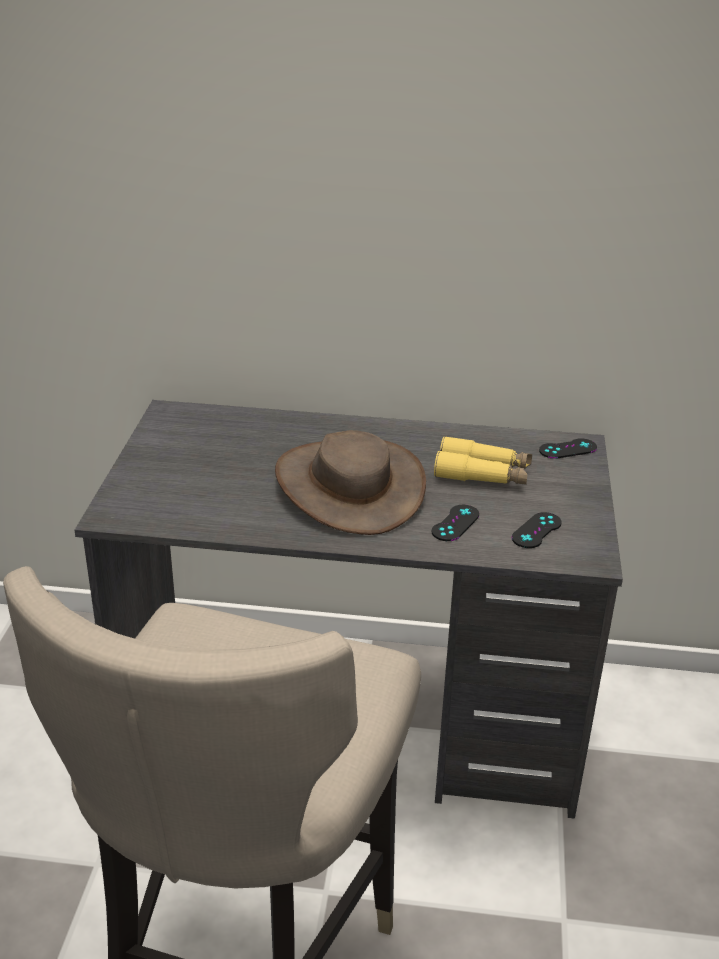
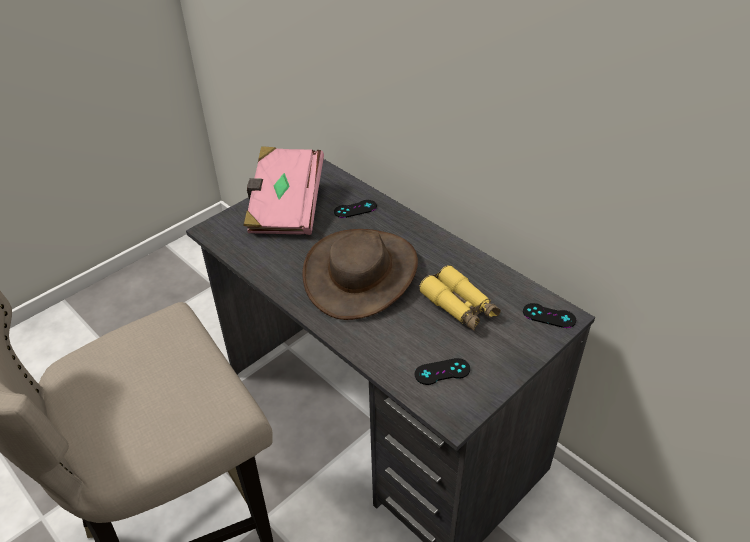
camera: 40 degrees right, 10 degrees up
(176, 461) = (285, 207): none -> pink book
(455, 523) = (394, 336): black game controller -> black game controller (355, 209)

